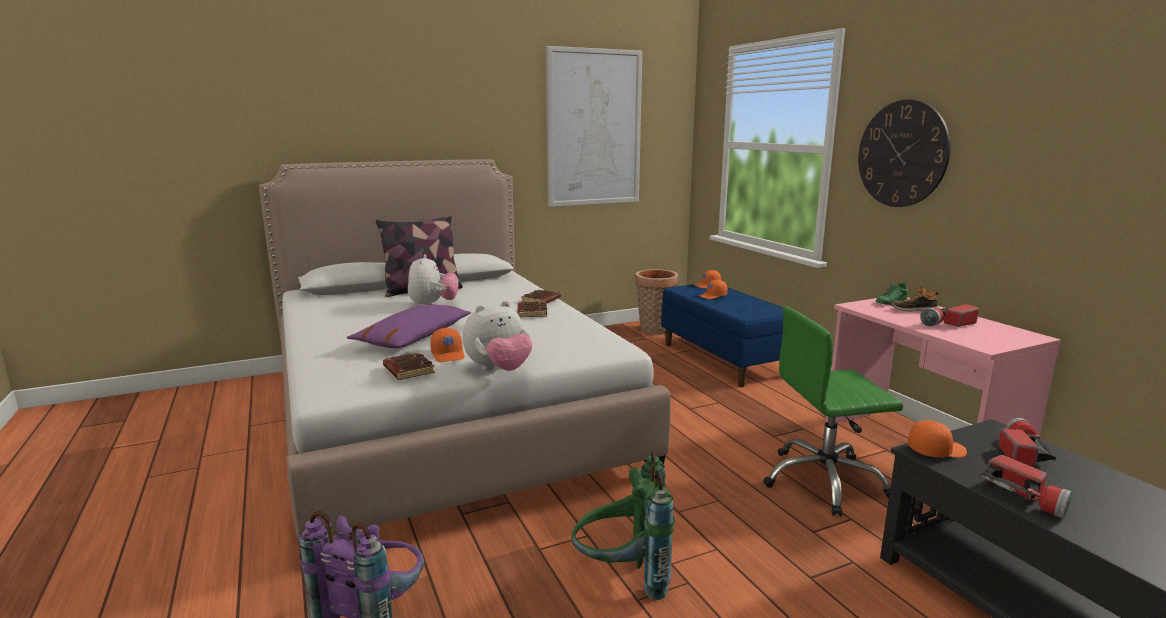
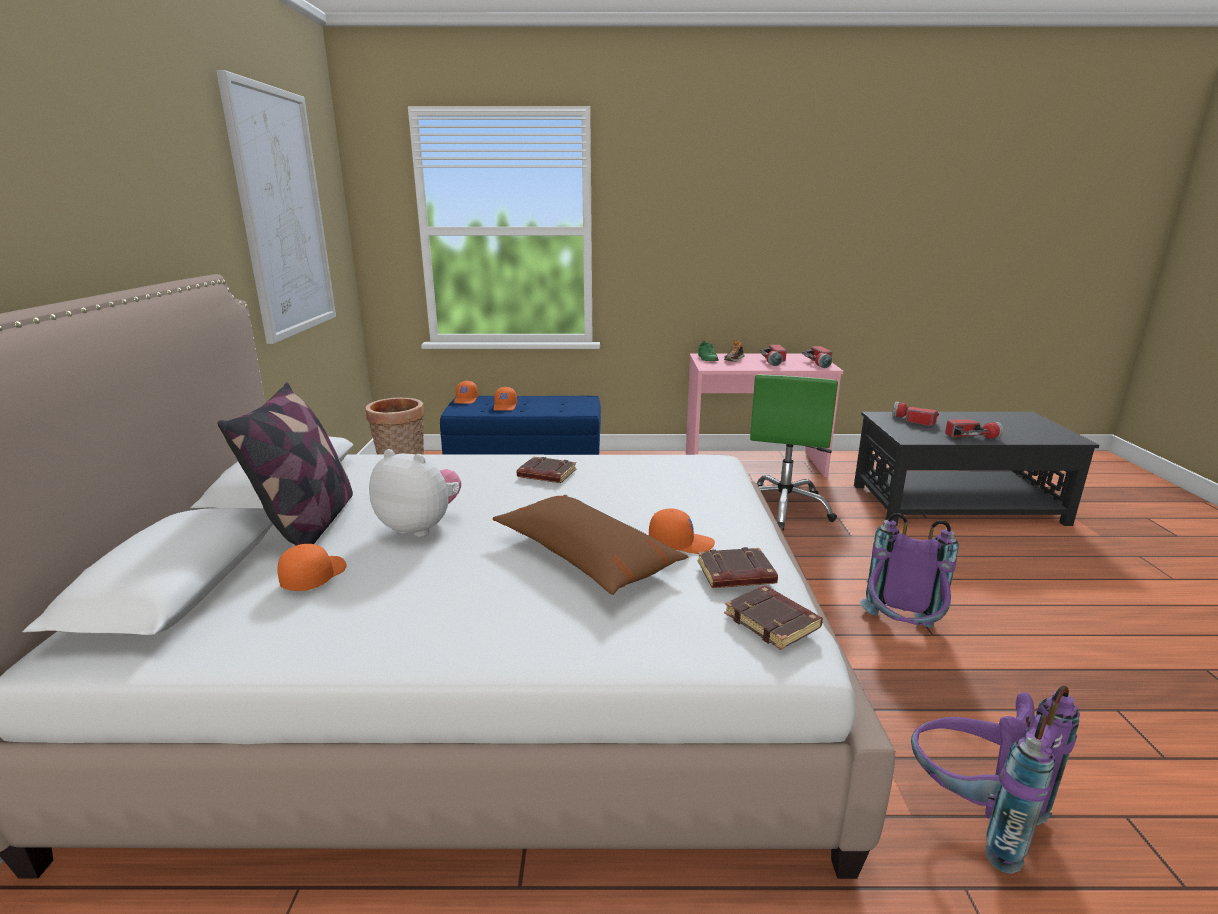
camera: 65 degrees left, 5 degrees up
(414, 337) = (585, 557): purple pillow -> brown pillow
(499, 370) = (753, 523): plush toy -> none
(541, 301) = (497, 462): brown book -> brown book (773, 622)
(623, 577) = (900, 633): green backpack -> purple backpack
(902, 154) = (674, 231): wall clock -> none
(935, 450) = (907, 436): orange cap -> orange cap (313, 576)
(995, 342) = (818, 363): none -> flashlight

